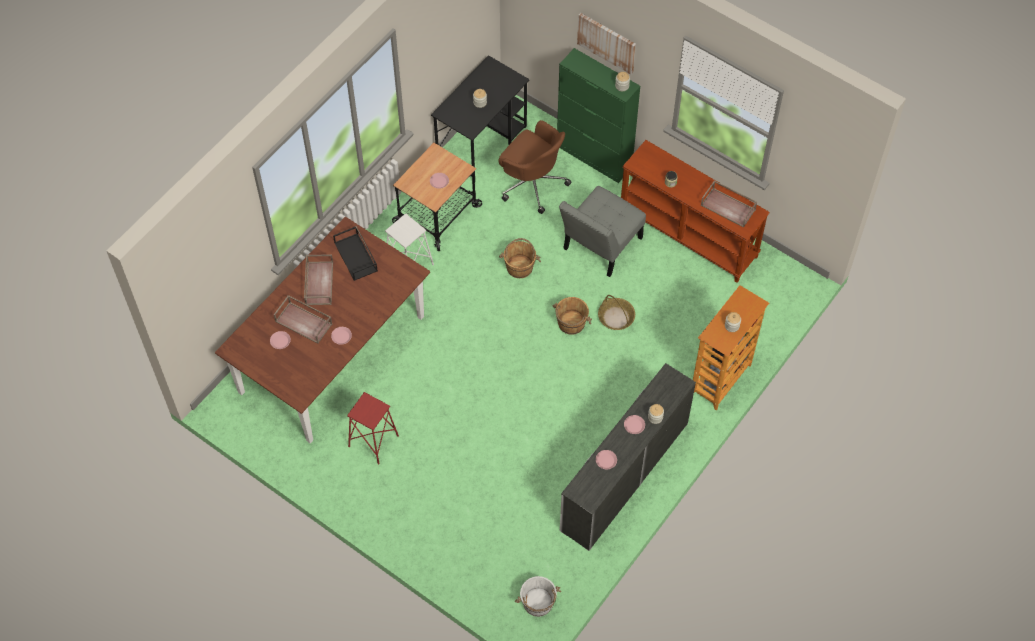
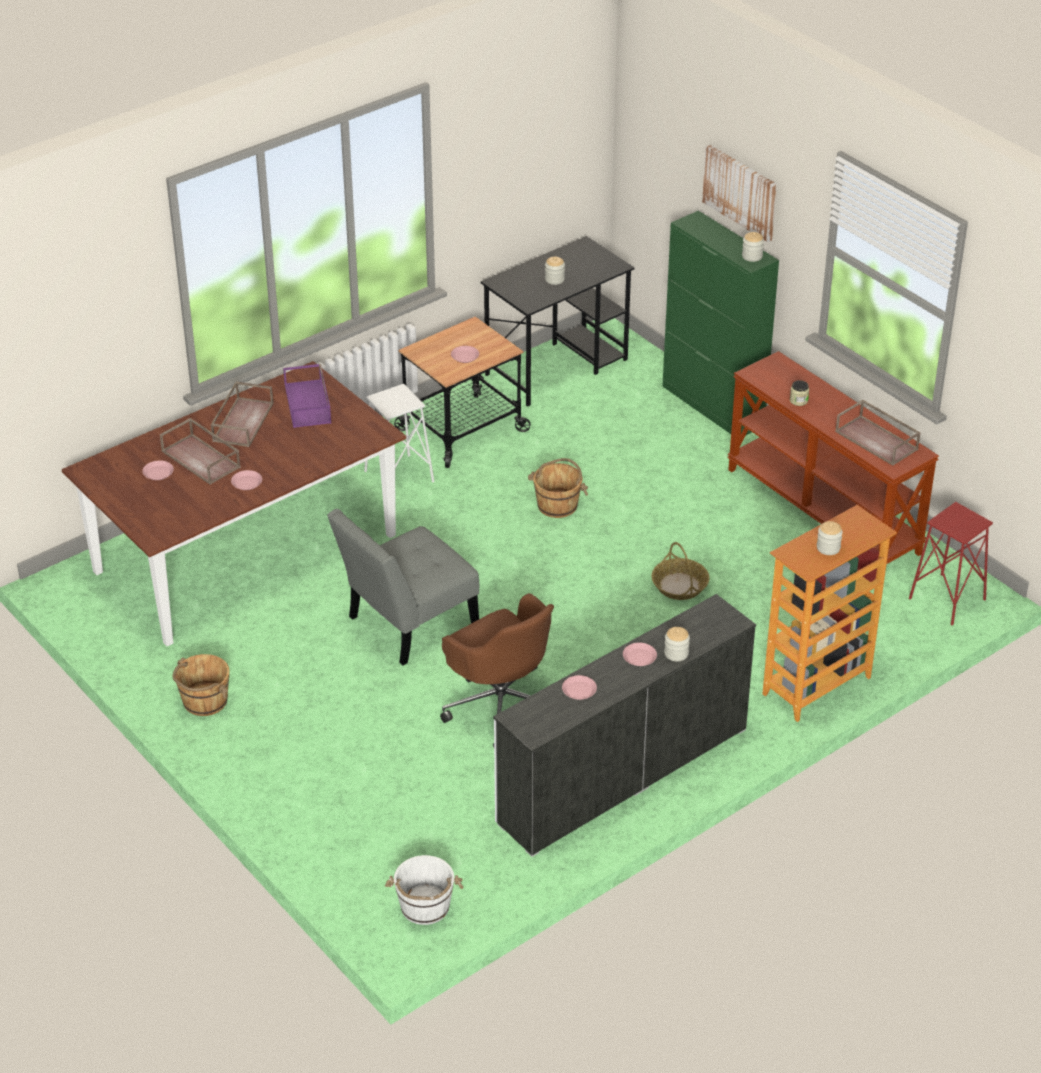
camera: 15 degrees right, 20 degrees down
(356, 257) = (308, 404): black tray -> purple tray
(373, 441) = (259, 661): red stool -> red stool (947, 599)
(532, 183) = (612, 419): brown office chair -> brown office chair (501, 705)
(571, 323) = (609, 580): brown bucket -> brown bucket (204, 701)
(599, 246) = (685, 502): grey chair -> grey chair (407, 624)

